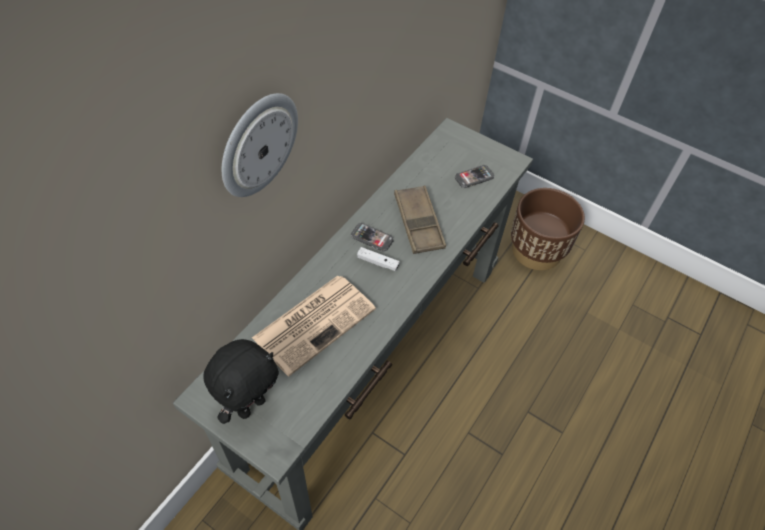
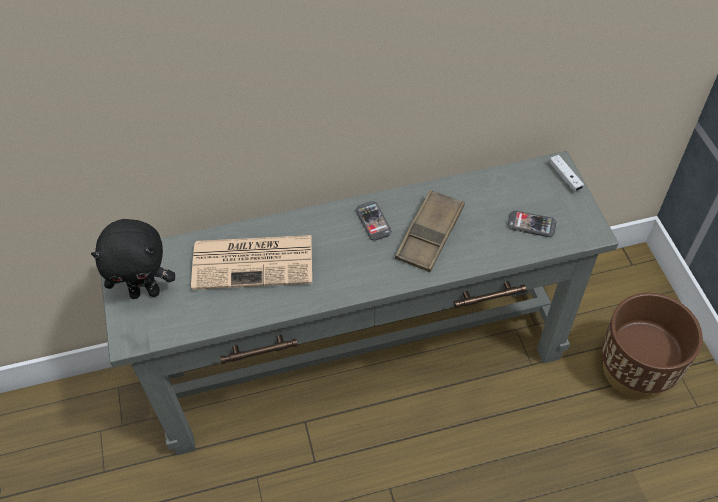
camera: 45 degrees right, 0 degrees up
(258, 144) = (237, 60): wall clock -> none
(378, 262) = (356, 246): white game controller -> white game controller (565, 177)

